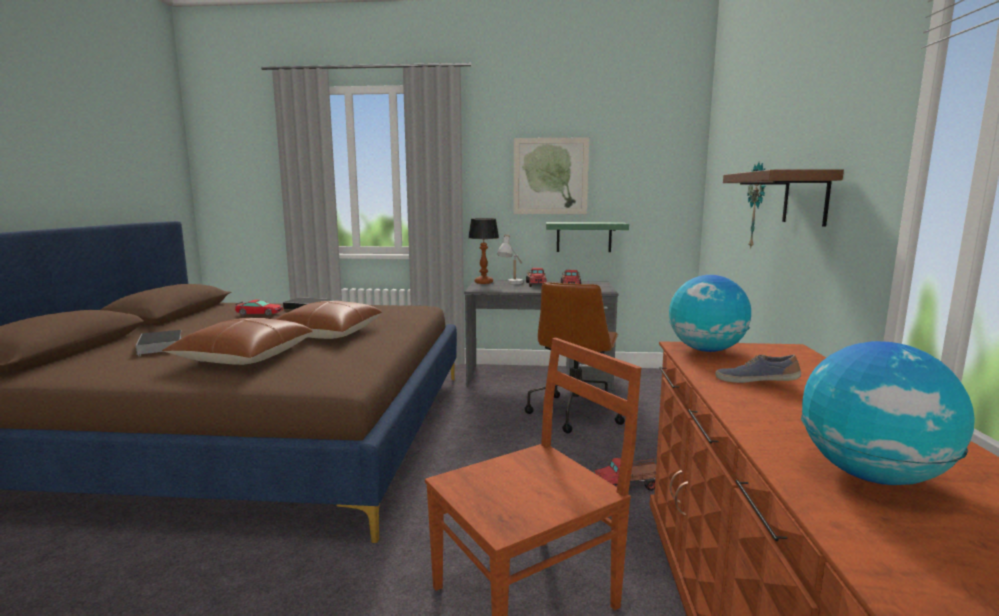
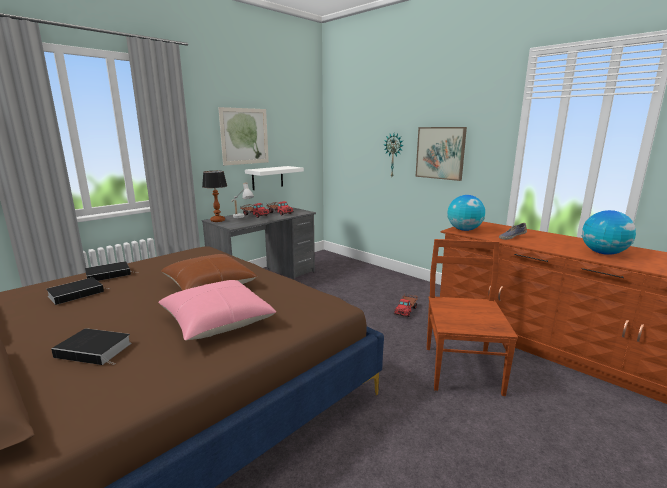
camera: 50 degrees left, 5 degrees up
(244, 357) = (217, 321): brown pillow -> pink pillow
(259, 313) = (77, 293): toy car -> book
(574, 413) = (322, 290): brown office chair -> none
(584, 237) = (267, 178): green shelf -> white shelf
(806, 198) = (440, 153): brown shelf -> picture

